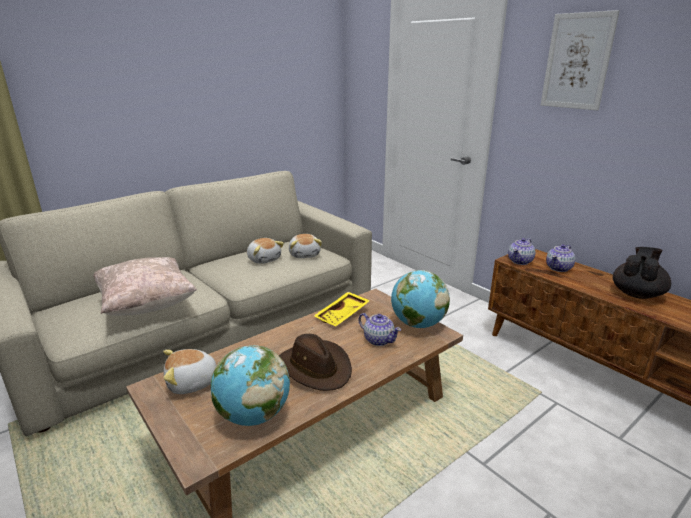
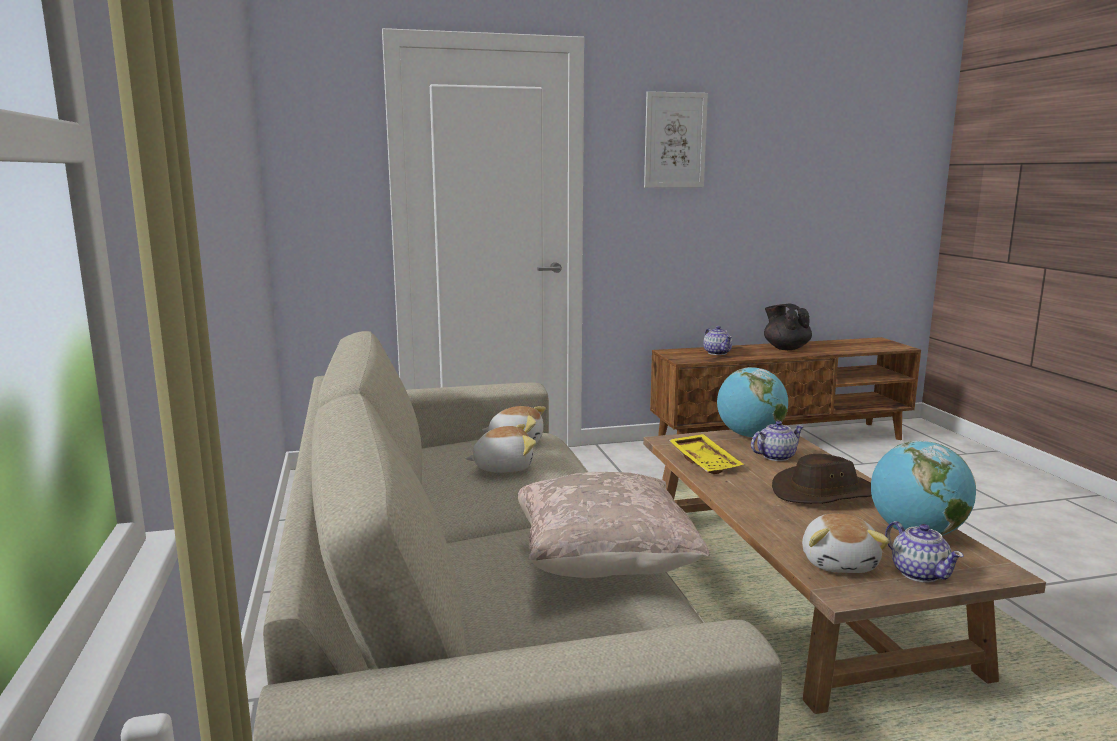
camera: 65 degrees left, 10 degrees down
(520, 261) = (689, 358): teapot -> teapot (919, 573)

